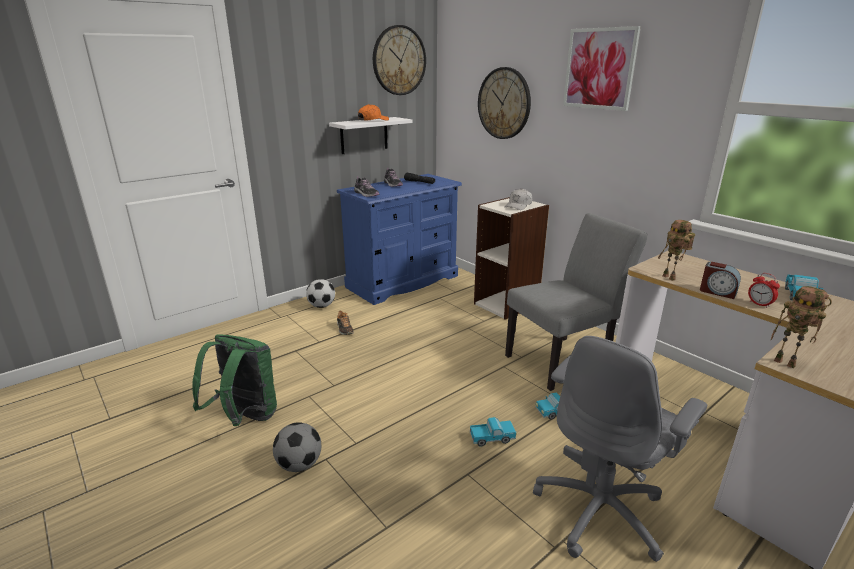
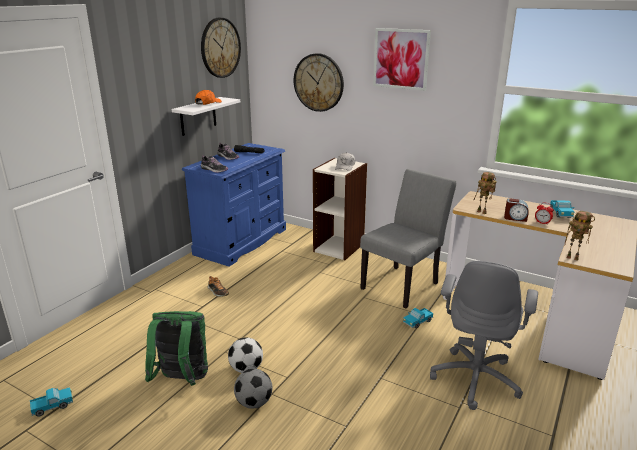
camera: 20 degrees left, 0 degrees up
(322, 306) = (182, 275): football -> football (246, 369)
(492, 438) = (384, 350): toy truck -> toy truck (53, 406)

